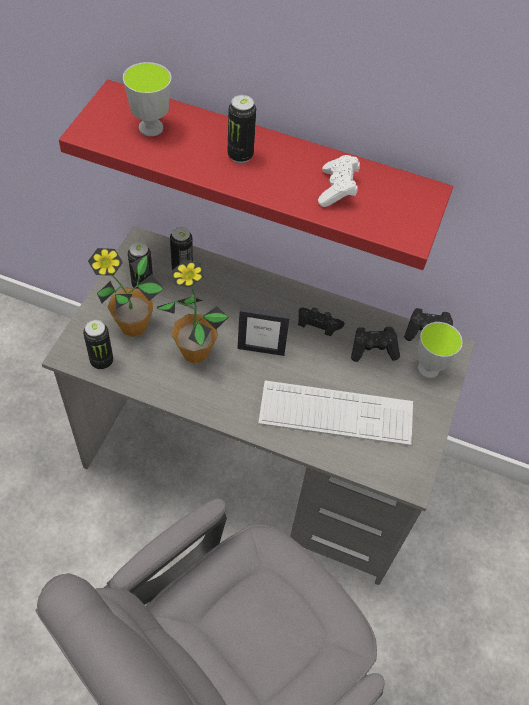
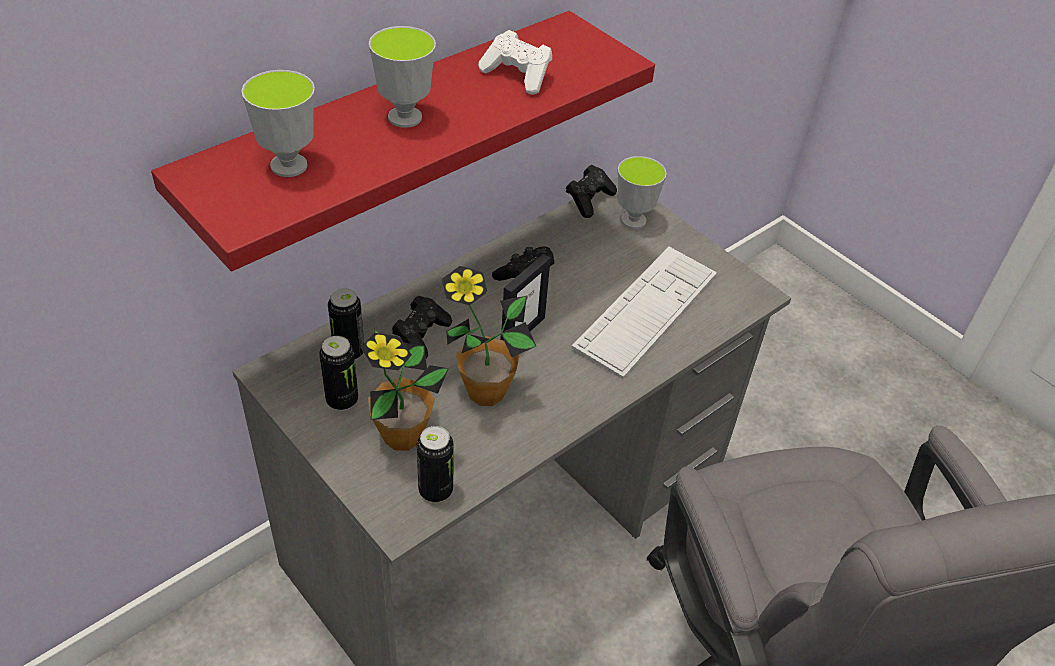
camera: 60 degrees left, 10 degrees down
(240, 155) = (405, 117): can -> cup
(373, 350) = (584, 247): black game controller -> black game controller (421, 336)

